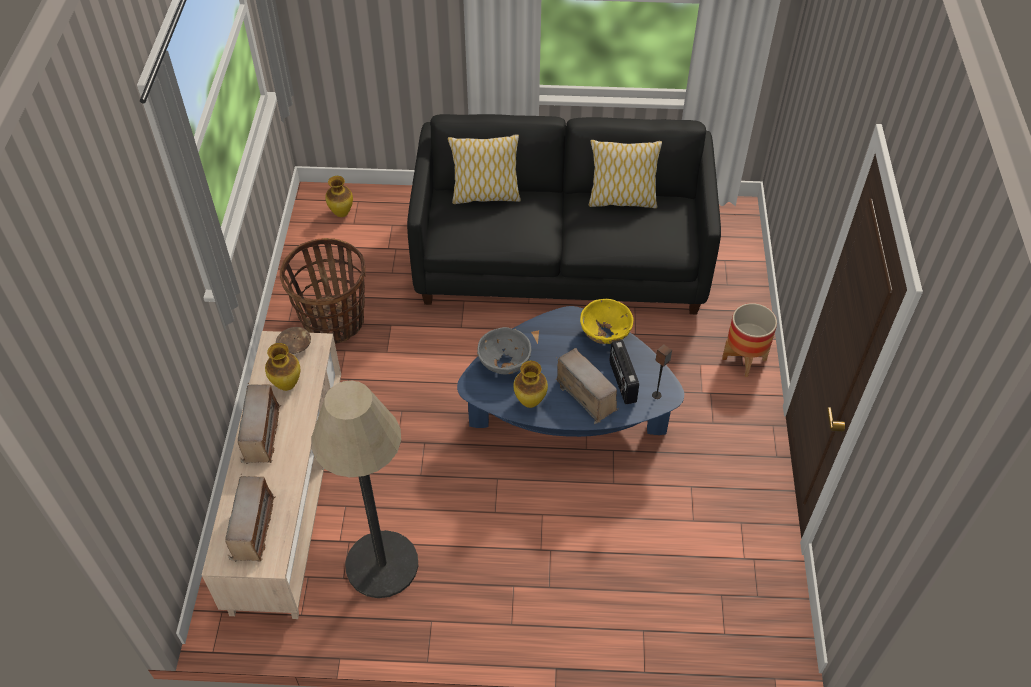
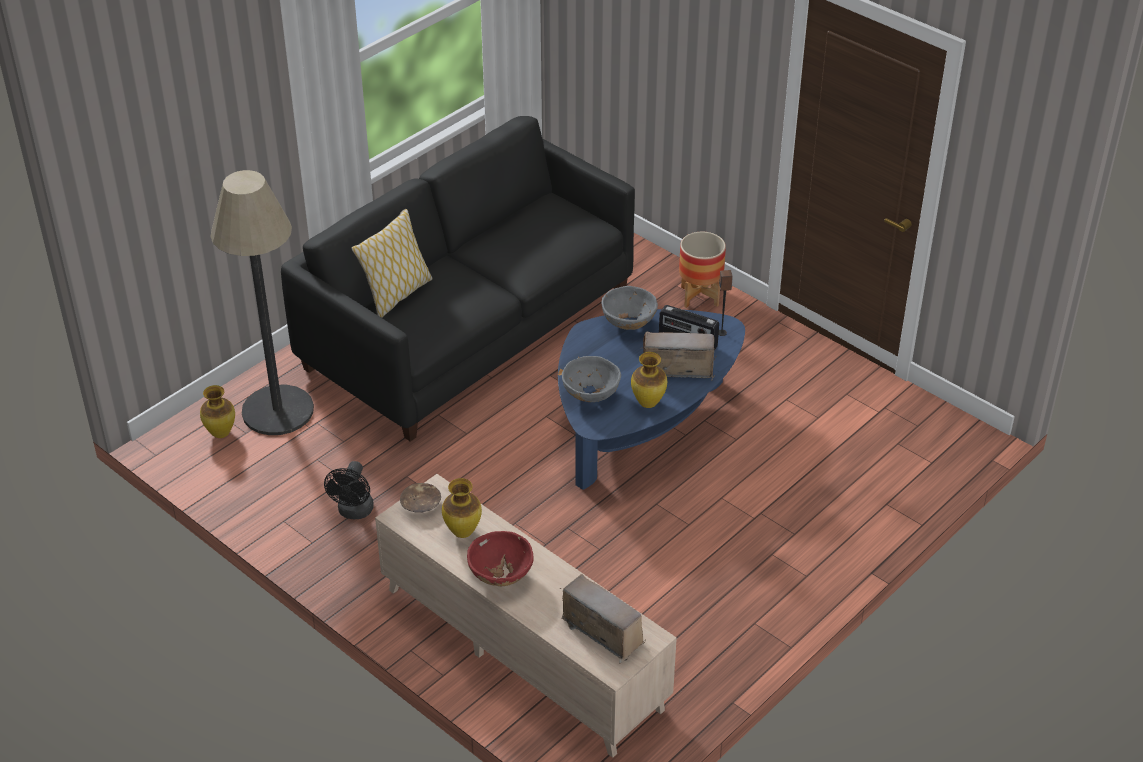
camera: 50 degrees left, 10 degrees down
(262, 434) = (500, 576): radio -> red bowl
(333, 322) = (354, 512): basket -> black fan
(382, 564) = (666, 624): floor lamp -> floor lamp (278, 410)
(605, 334) = (628, 324): yellow bowl -> grey bowl
(621, 200) = (507, 226): pillow -> none

